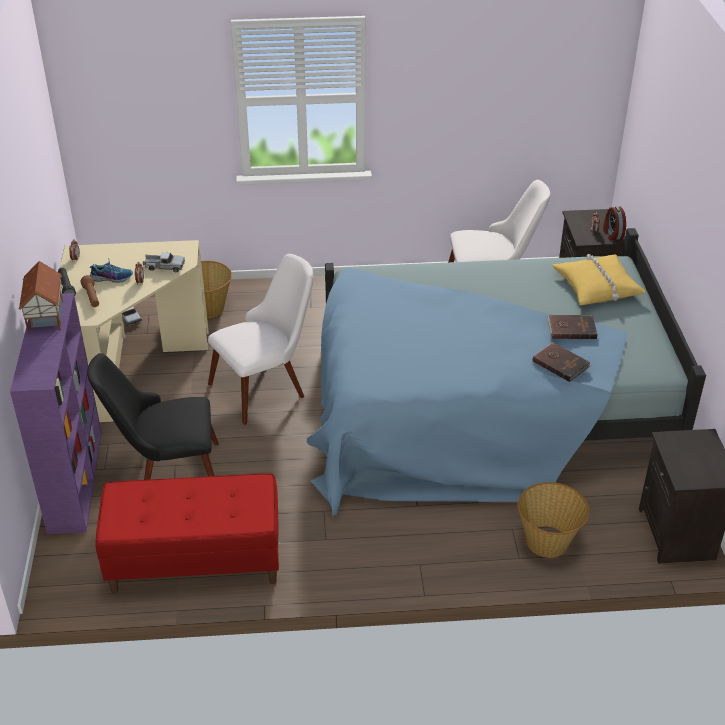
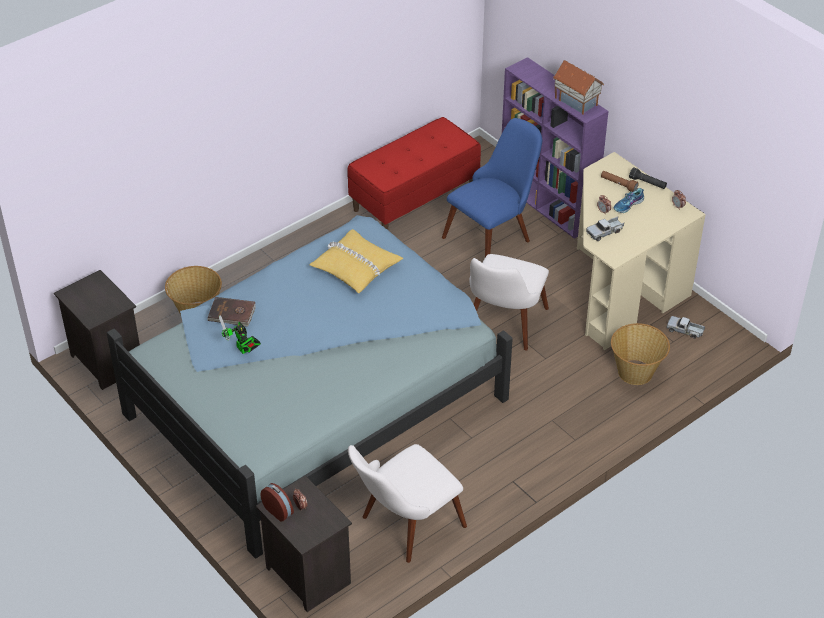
camera: 145 degrees right, 5 degrees up
(167, 474) = (494, 234): black chair -> blue chair
(571, 328) = (243, 350): brown book -> toy robot
(597, 287) = (249, 414): yellow pillow -> yellow pillow (356, 268)

